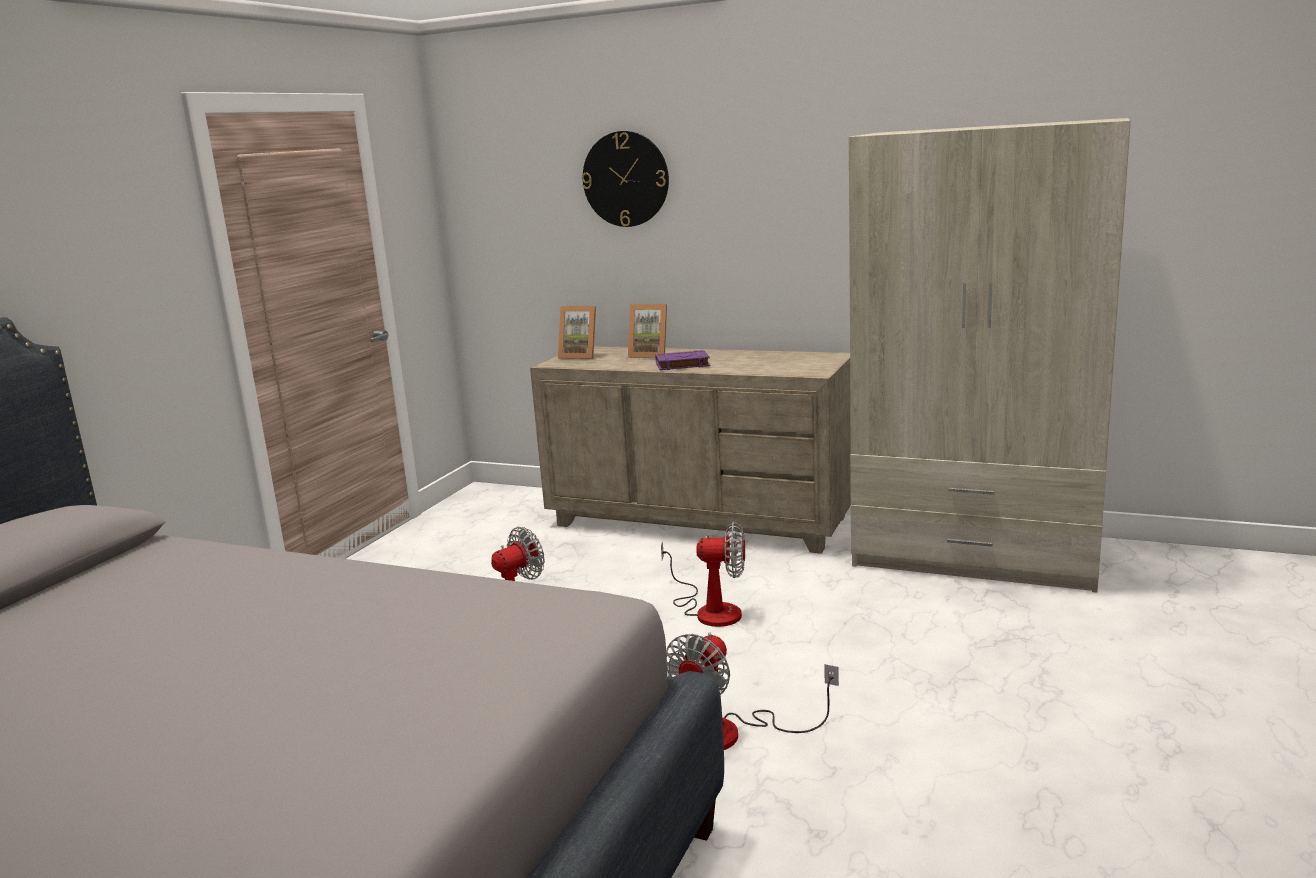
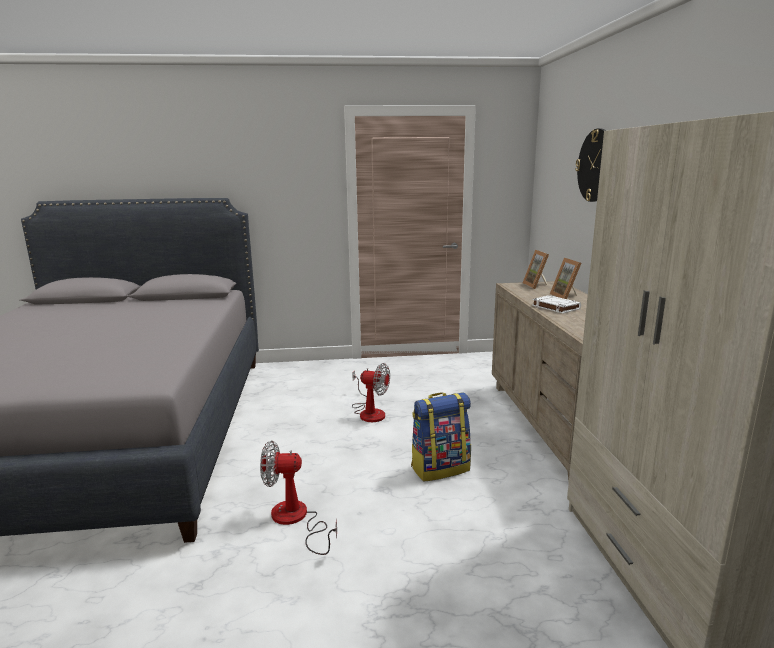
camera: 60 degrees right, 0 degrees up
(681, 364) = (555, 307): purple book -> white book
(710, 609) = (440, 468): fan -> backpack

